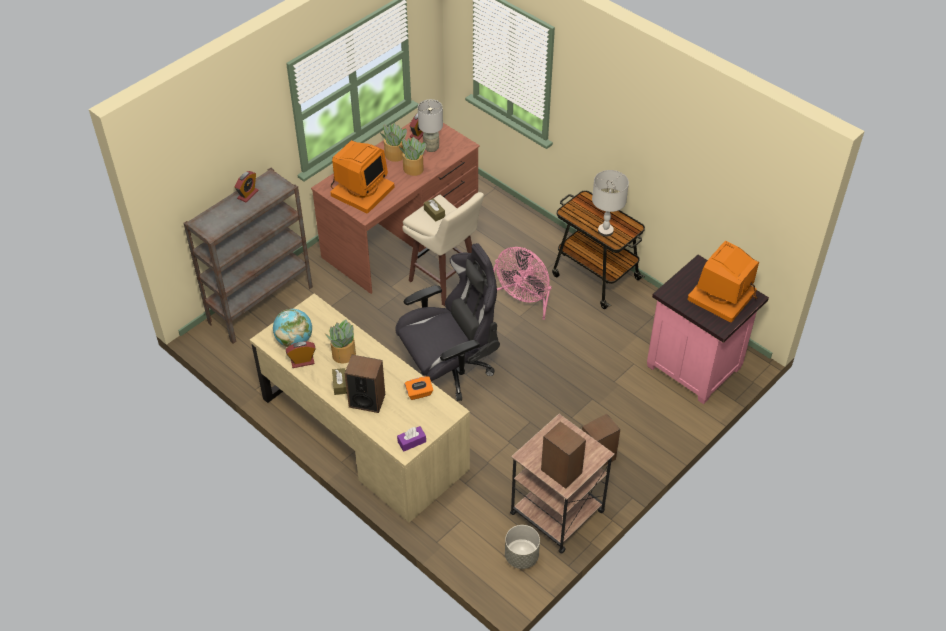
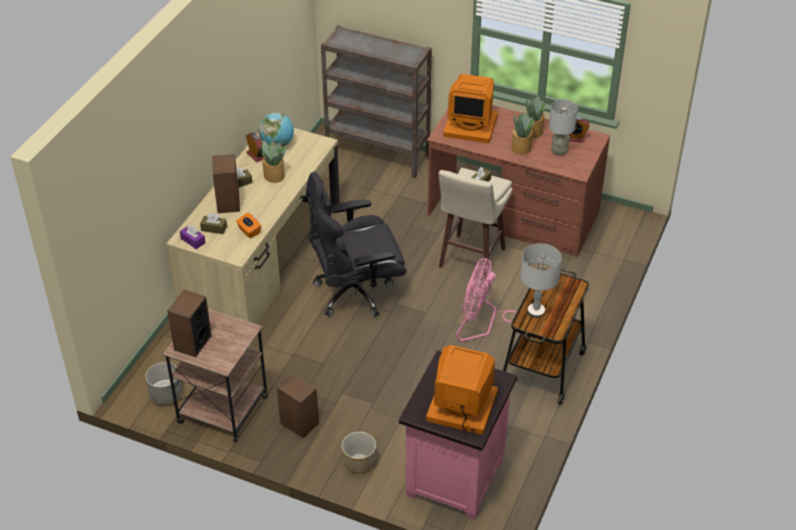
camera: 70 degrees right, 5 degrees down
(248, 194) = (390, 46): alarm clock -> none
(401, 421) = (214, 228): none -> brown tissue box
(448, 372) = (358, 291): black office chair -> black office chair turned 120 degrees clockwise
(657, 427) = (359, 463): none -> planter

